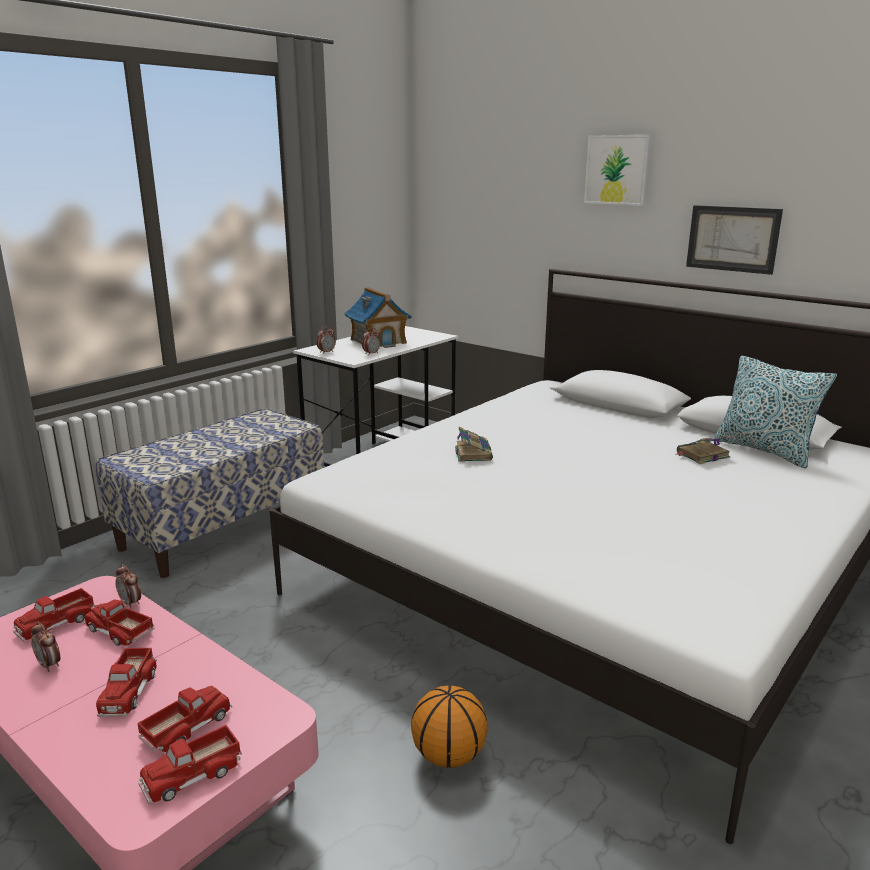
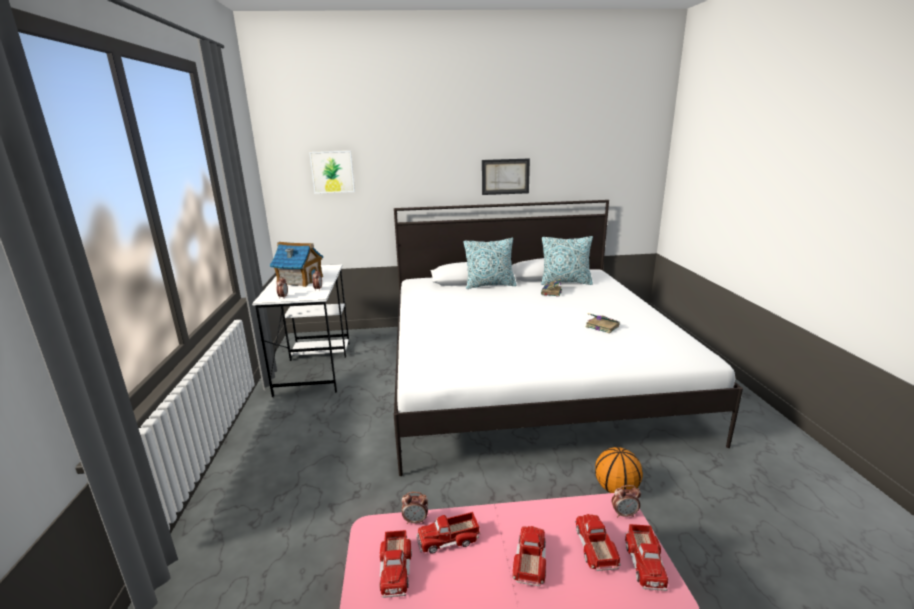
camera: 45 degrees left, 0 degrees up
(49, 665) = (453, 591): alarm clock -> alarm clock (624, 514)
(128, 691) = (530, 561): toy truck -> toy truck turned 120 degrees counterclockwise
(224, 527) = (281, 460): bench -> none
(473, 453) = (467, 328): book -> book (601, 326)
(617, 170) = (430, 142): picture -> picture (332, 172)
(632, 418) = (490, 285): none -> pillow

